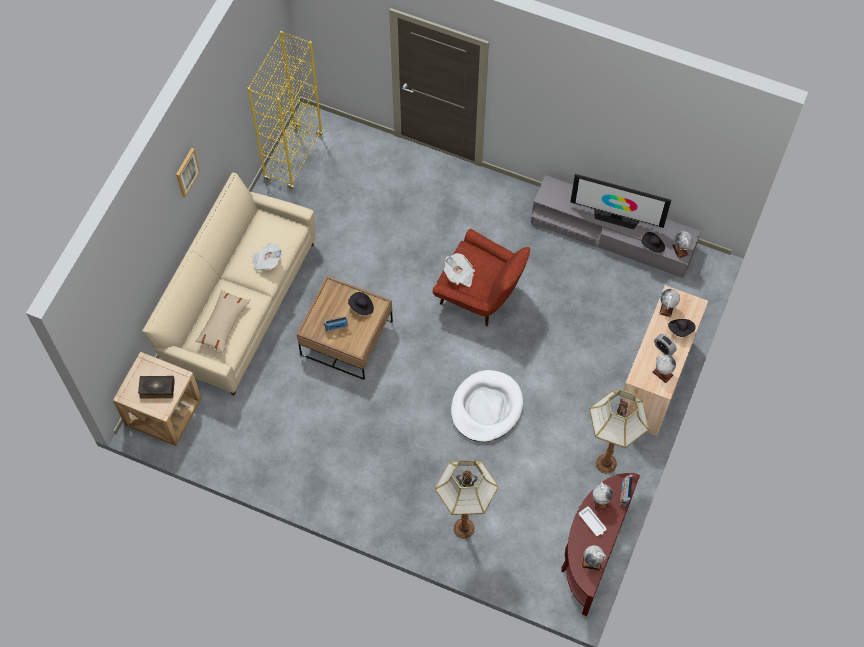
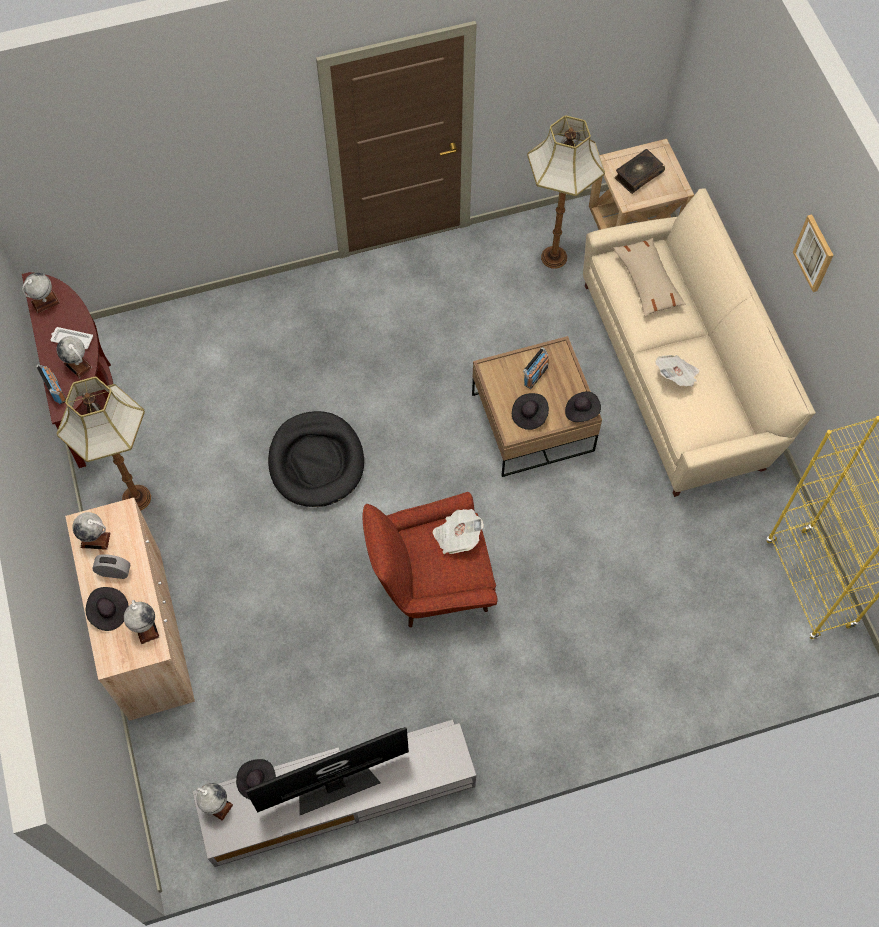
camera: 140 degrees right, 0 degrees up
(332, 288) = (581, 411): none -> black hat
(464, 529) = (239, 330): floor lamp -> floor lamp (553, 257)
(486, 407) = (316, 461): white dog bed -> black dog bed

